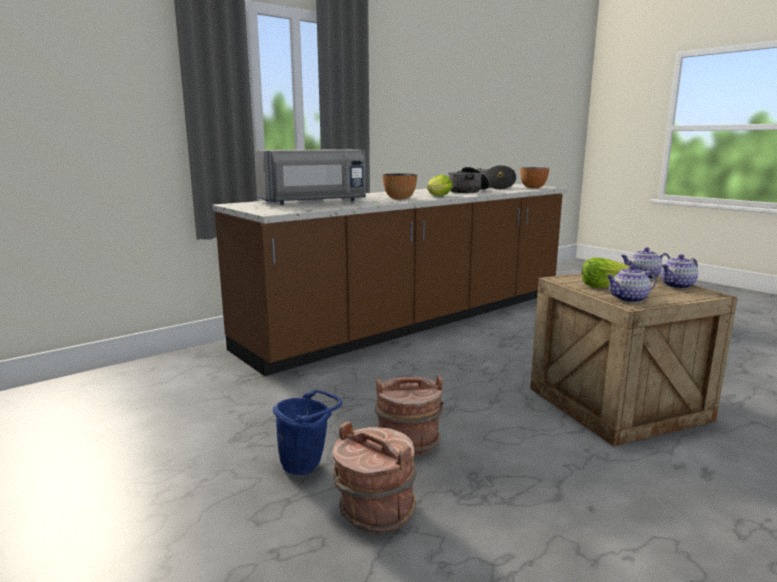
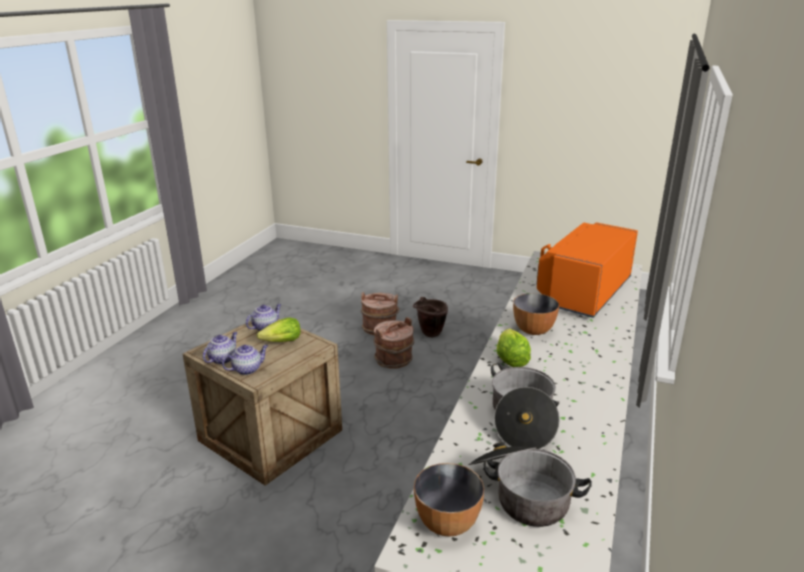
camera: 150 degrees right, 10 degrees up
(307, 465) = (429, 335): blue bucket -> brown bucket
(314, 202) = (583, 292): grey microwave -> orange microwave

